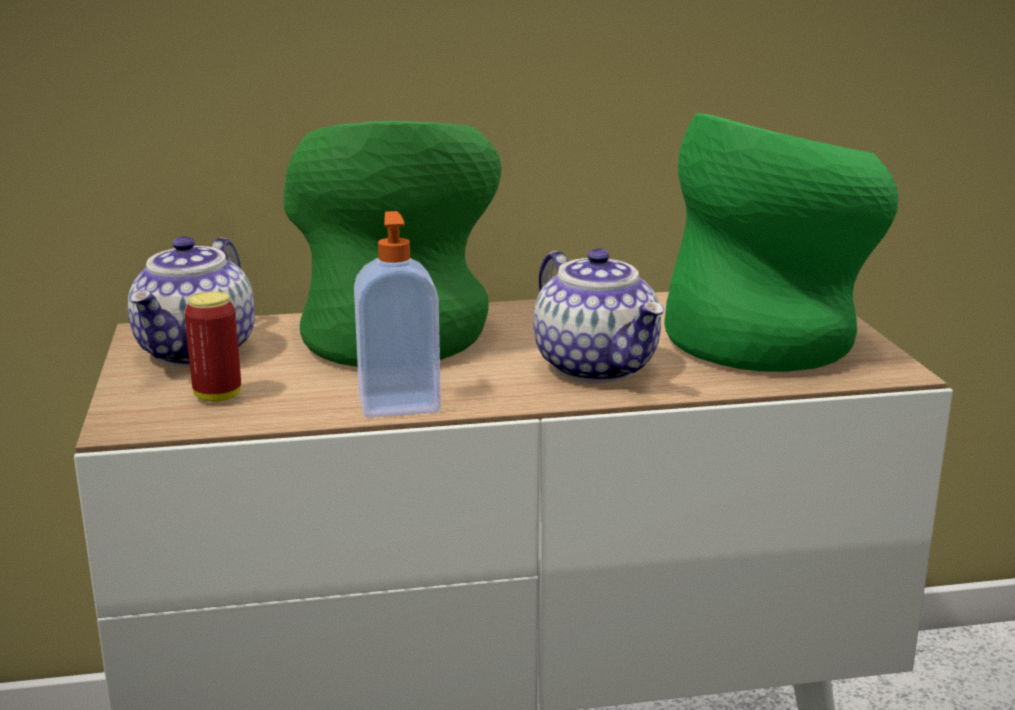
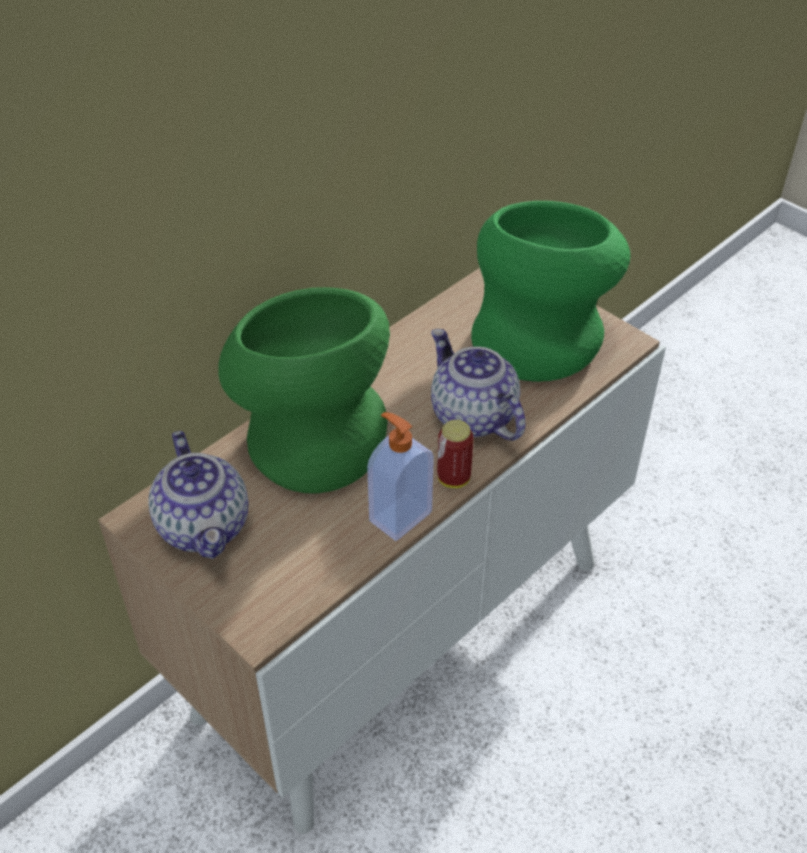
camera: 35 degrees left, 25 degrees up
(217, 396) = (279, 567): can -> can (453, 479)
(598, 367) = (472, 416): teapot -> teapot turned 150 degrees counterclockwise

